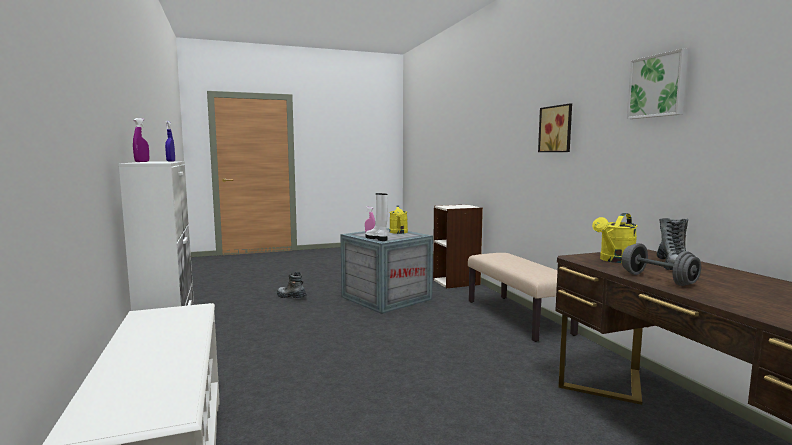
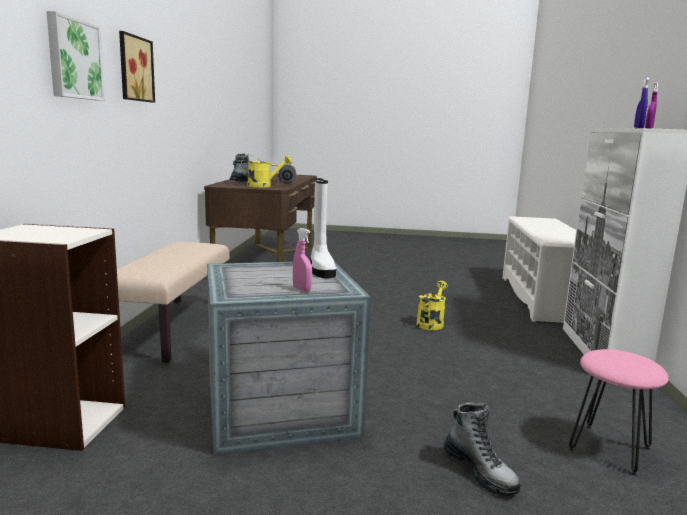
camera: 155 degrees left, 5 degrees up
(229, 311) = (609, 449): none -> pink stool
(398, 232) = (243, 280): yellow watering can -> yellow watering can (431, 323)
(658, 86) = (191, 53): picture -> picture (73, 59)

